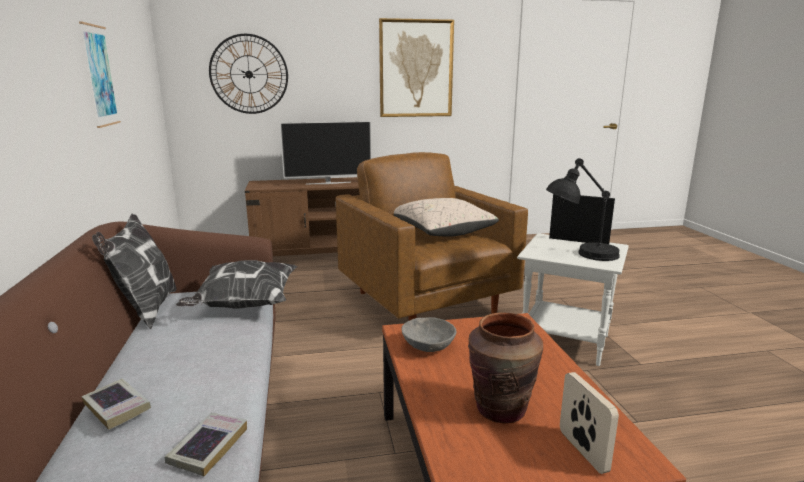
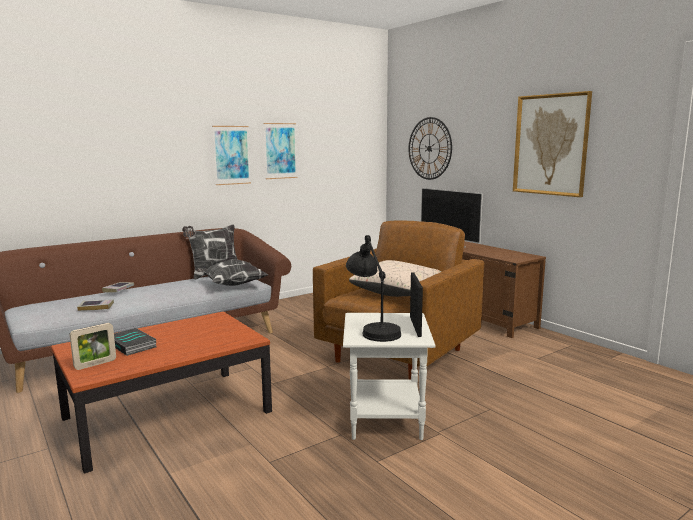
camera: 65 degrees right, 5 degrees down
(62, 83) = (231, 155): none -> picture
(427, 347) = (199, 323): grey bowl -> none
(500, 409) = (133, 345): brown vase -> book

